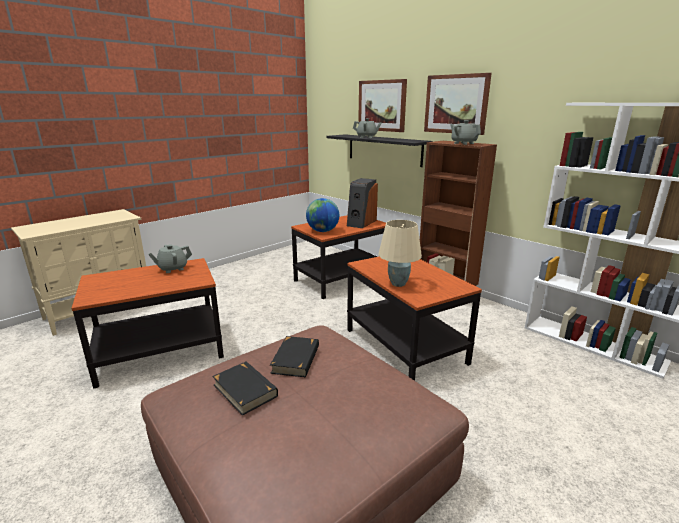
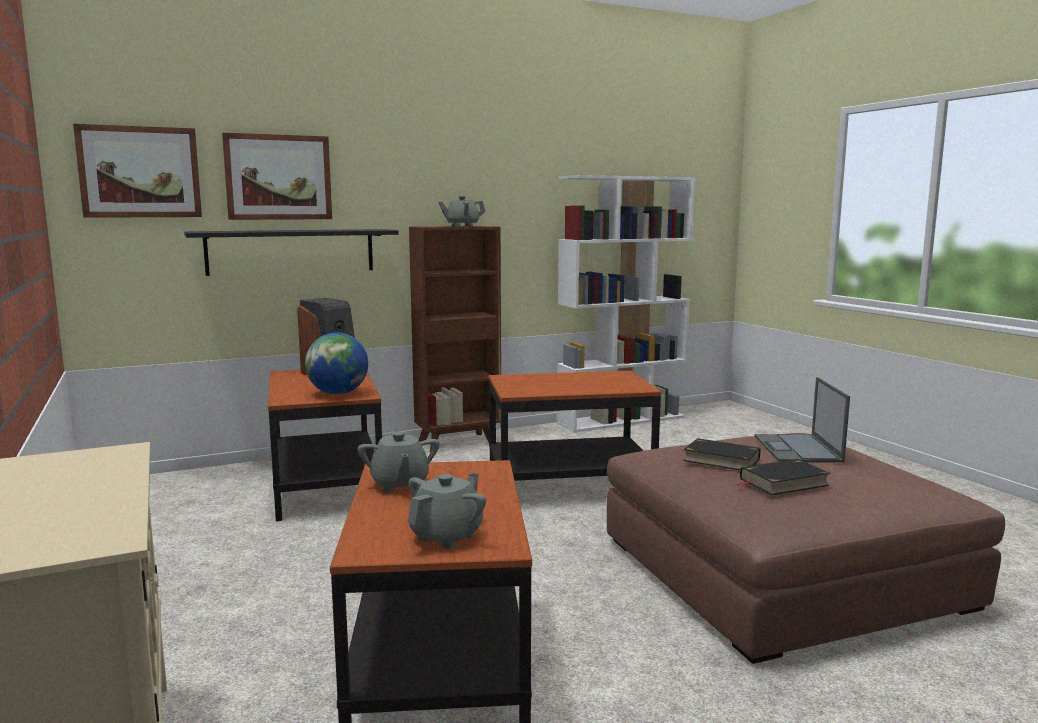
camera: 70 degrees left, 10 degrees down
(347, 398) = (798, 449): none -> laptop
(366, 137) = (276, 230): grey teapot -> grey teapot (447, 536)
(397, 283) = (594, 389): beige table lamp -> none
(456, 104) = (416, 176): picture -> picture (140, 172)

